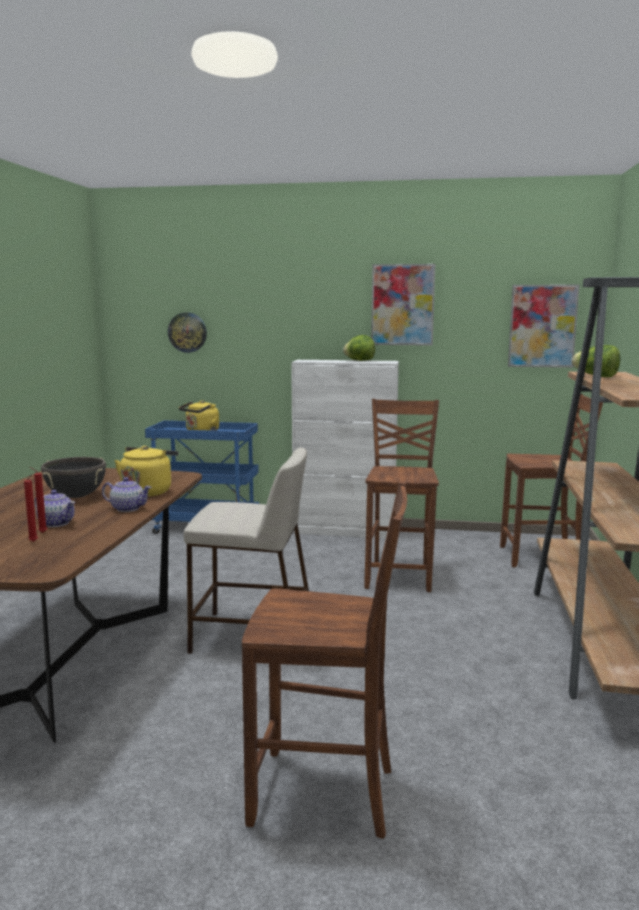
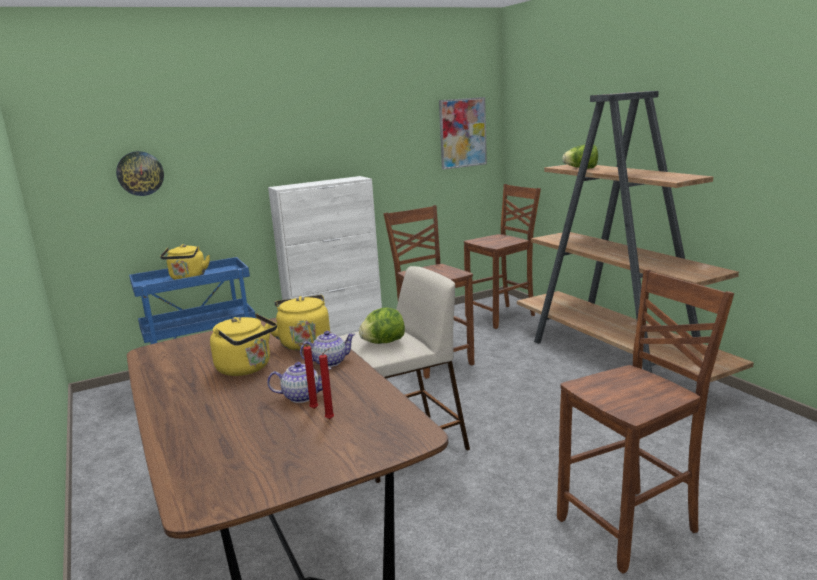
camera: 35 degrees left, 5 degrees up
(76, 497) = (247, 368): black cooking pot -> yellow kettle
(359, 360) = (330, 180): lettuce -> lettuce (383, 342)
(402, 305) = (355, 124): picture -> none

